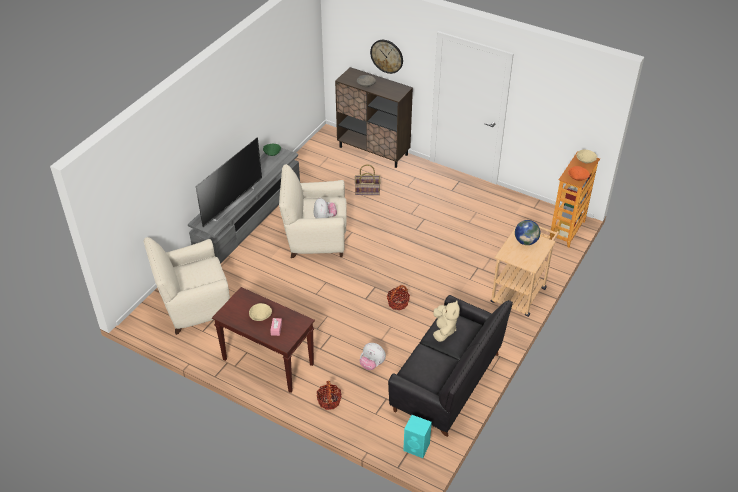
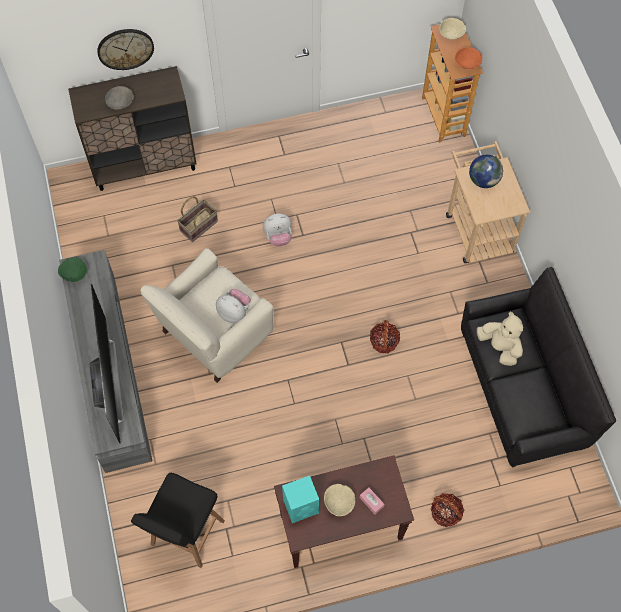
camera: 45 degrees left, 20 degrees up
(194, 306) = (186, 535): beige armchair -> black stool
(372, 364) = (438, 434): plush toy -> plush toy (278, 237)
(417, 447) = (571, 485): turquoise speaker -> turquoise speaker (301, 506)

